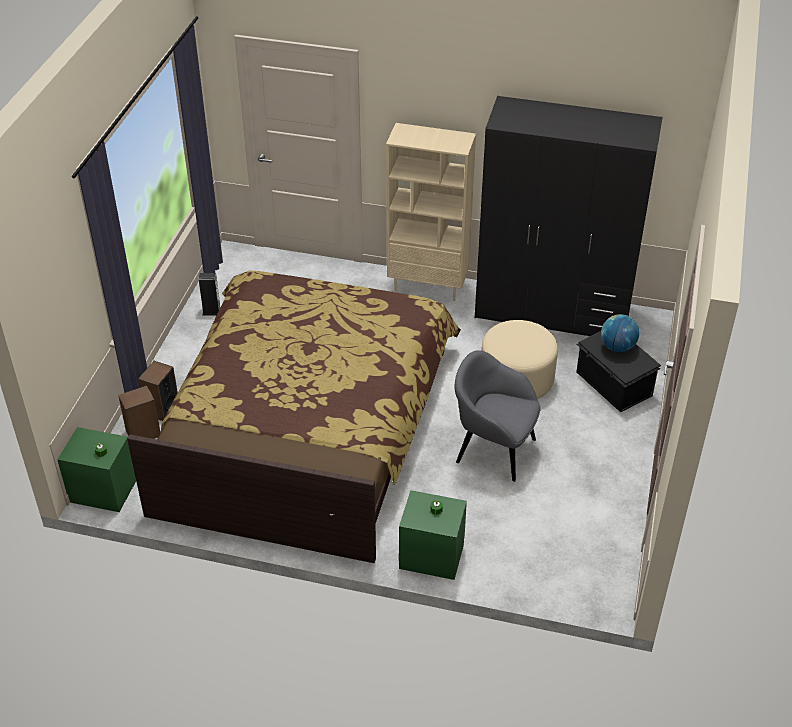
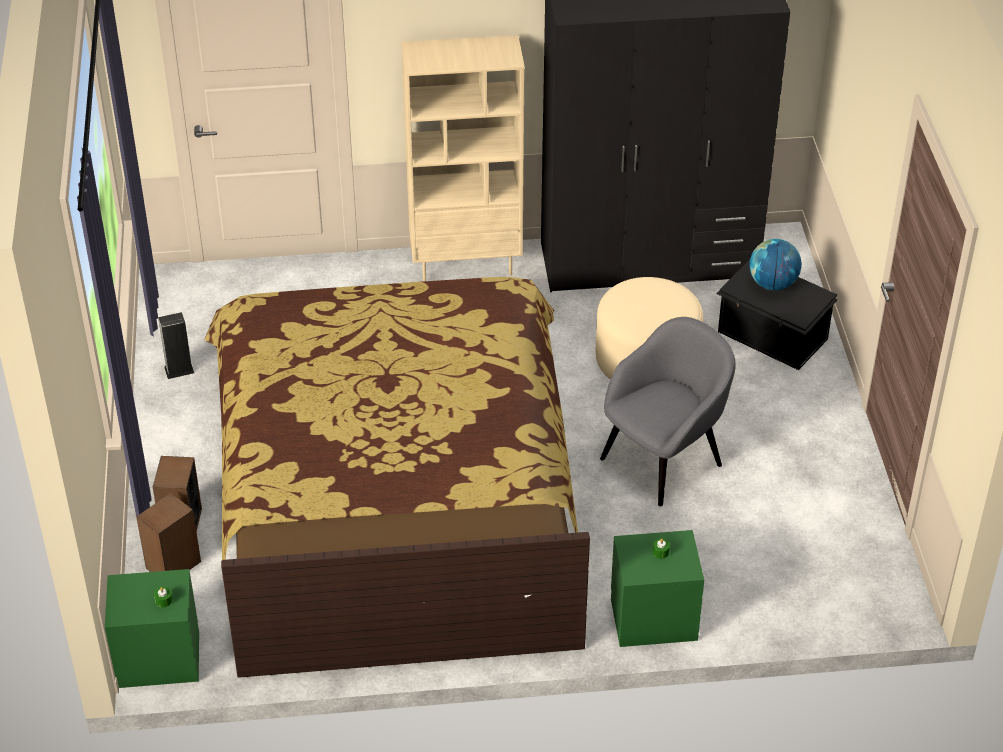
camera: 20 degrees left, 0 degrees up
(493, 450) = (663, 460): grey armchair -> grey armchair turned 135 degrees clockwise

